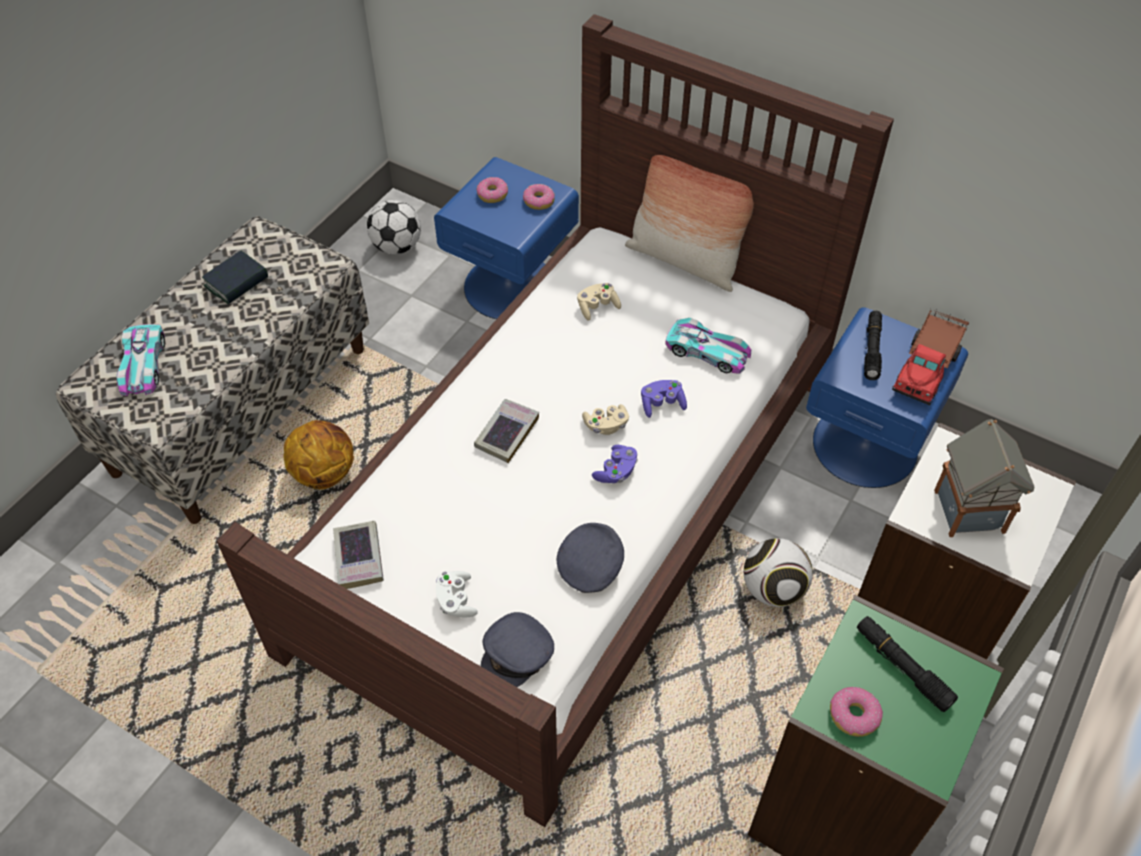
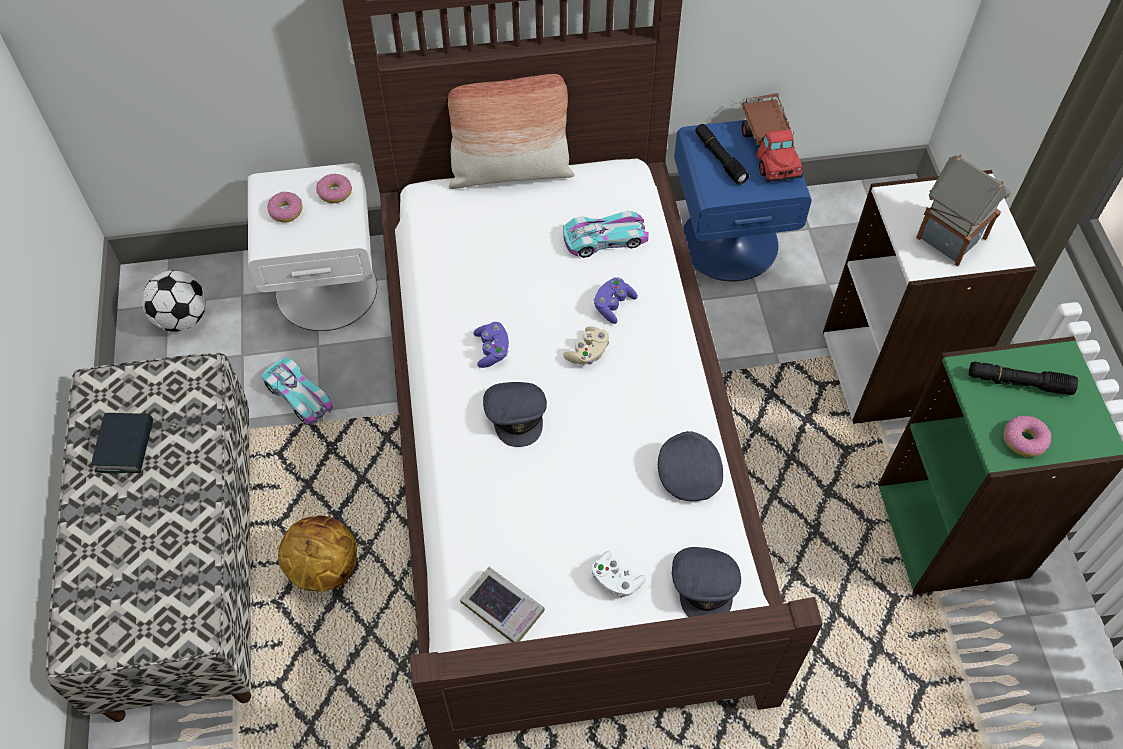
camera: 40 degrees left, 5 degrees up
(143, 365) = (115, 588): toy car -> toy car (299, 395)
(506, 433) = (516, 415): book -> grey cap
(511, 285) = (326, 288): blue nightstand -> white nightstand
(597, 307) = (482, 257): beige game controller -> none
(616, 471) = (633, 385): purple game controller -> purple game controller (492, 350)
(773, 589) = (767, 400): football -> none

